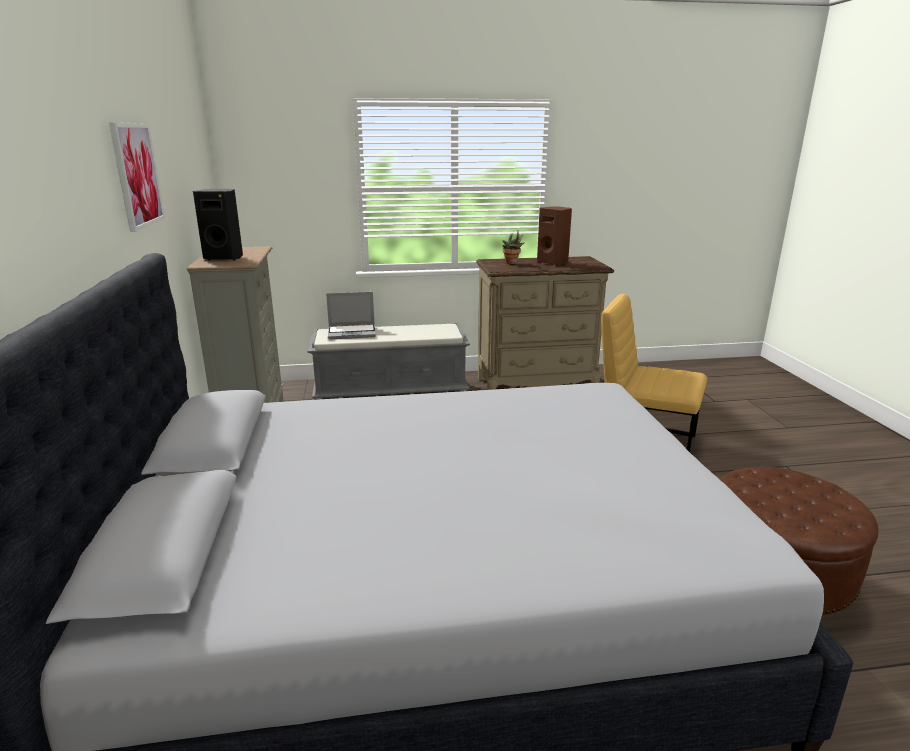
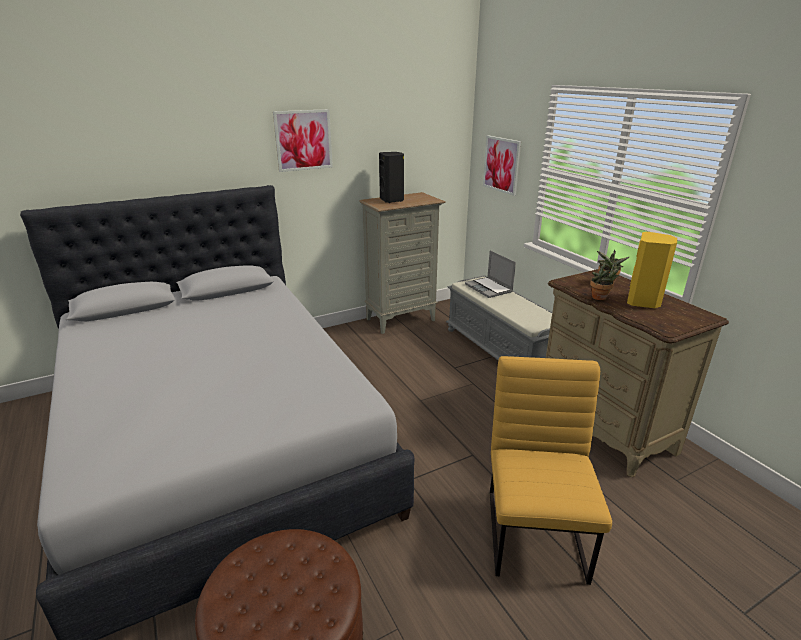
camera: 70 degrees right, 5 degrees up
(288, 195) = (501, 164): none -> picture
(539, 268) = (601, 298): none -> potted plant
(553, 262) = (643, 302): brown speaker -> yellow speaker

